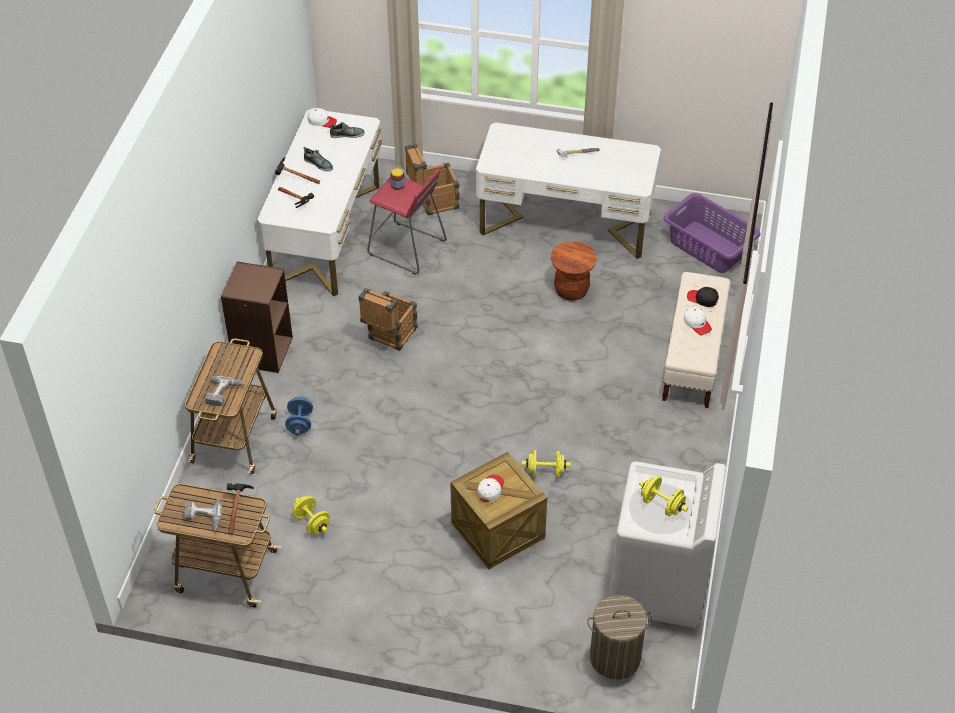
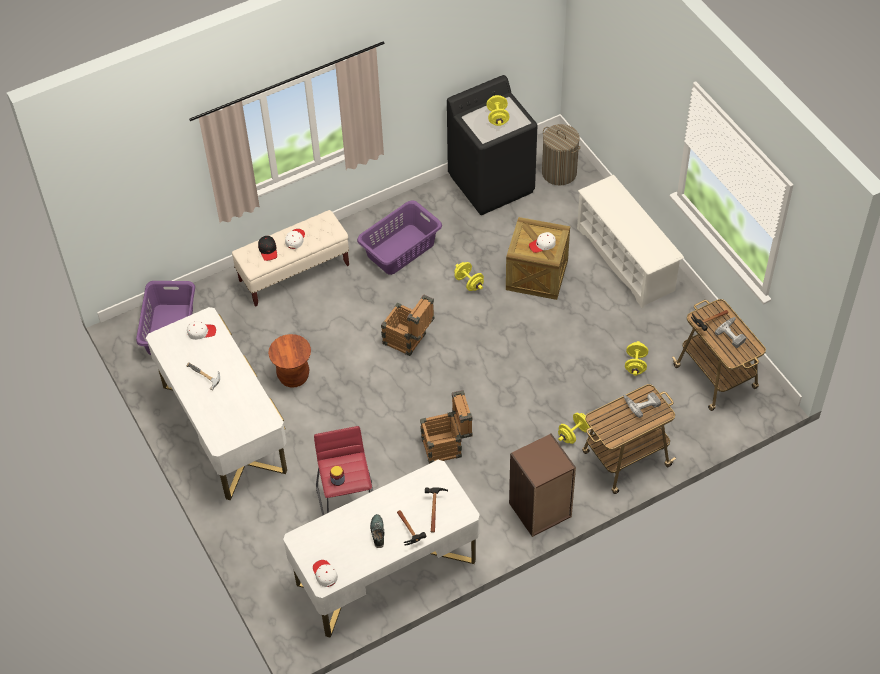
camera: 130 degrees left, 5 degrees up
(300, 423) = (574, 434): blue dumbbell -> yellow dumbbell
(347, 134) = (323, 542): shoe -> none
(432, 202) = (280, 530): crate -> crate (409, 341)
(435, 618) = (626, 260): none -> white shoe rack
(627, 176) = (201, 332): none -> white cap
(643, 449) = (400, 249): none -> purple laundry basket
(659, 585) = (492, 183): white washing machine -> black washing machine

